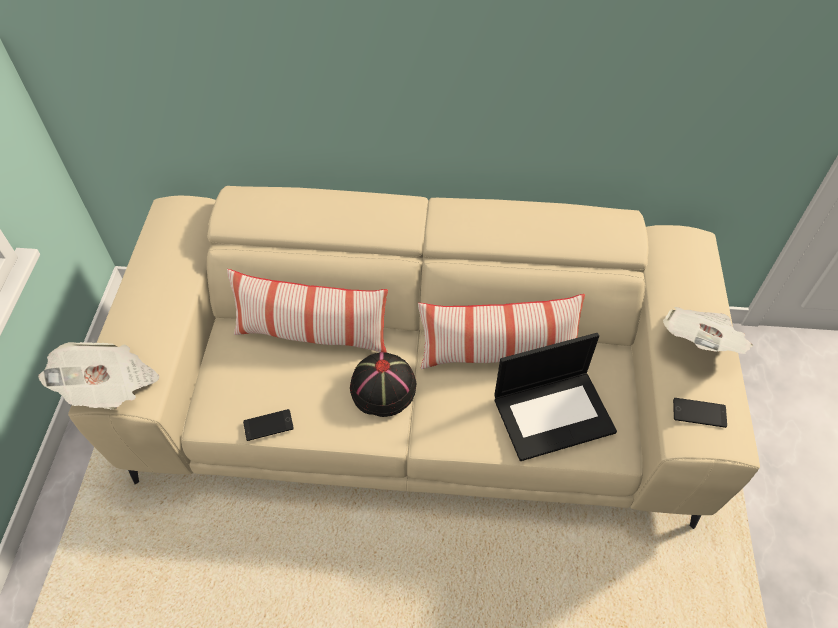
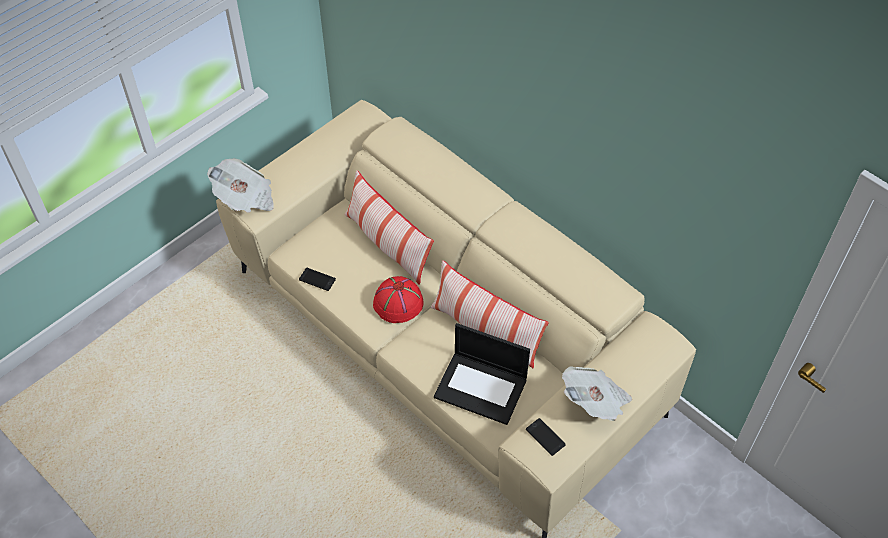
camera: 40 degrees right, 0 degrees up
(383, 388) = (398, 303): black hat -> red hat

